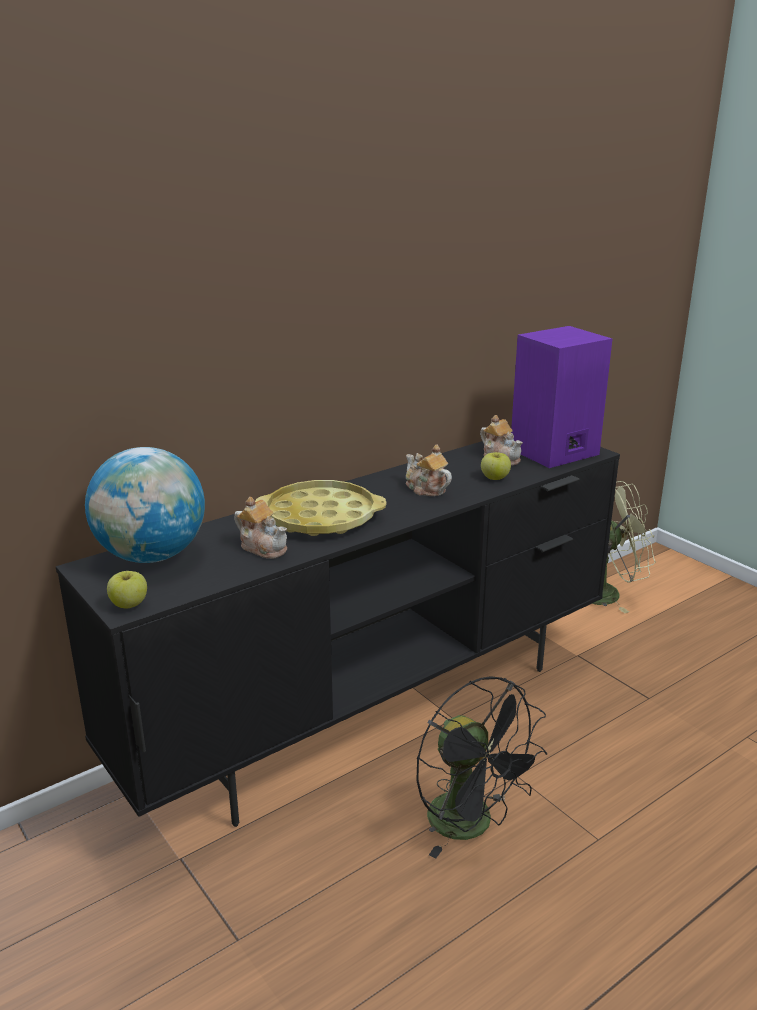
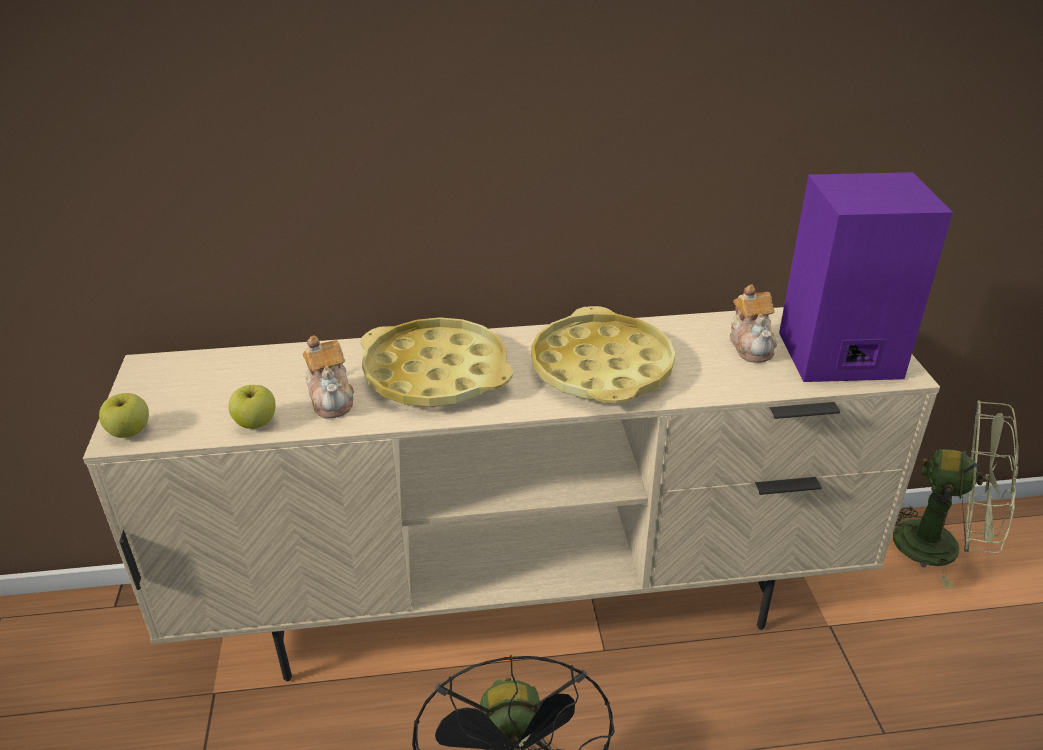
camera: 30 degrees right, 10 degrees up
(152, 556) = (216, 372): globe -> none
(378, 712) = (526, 604): black tv stand -> beige tv stand
(426, 489) = (601, 368): teapot -> yellow tray
(495, 478) = (709, 377): apple -> apple (256, 423)

